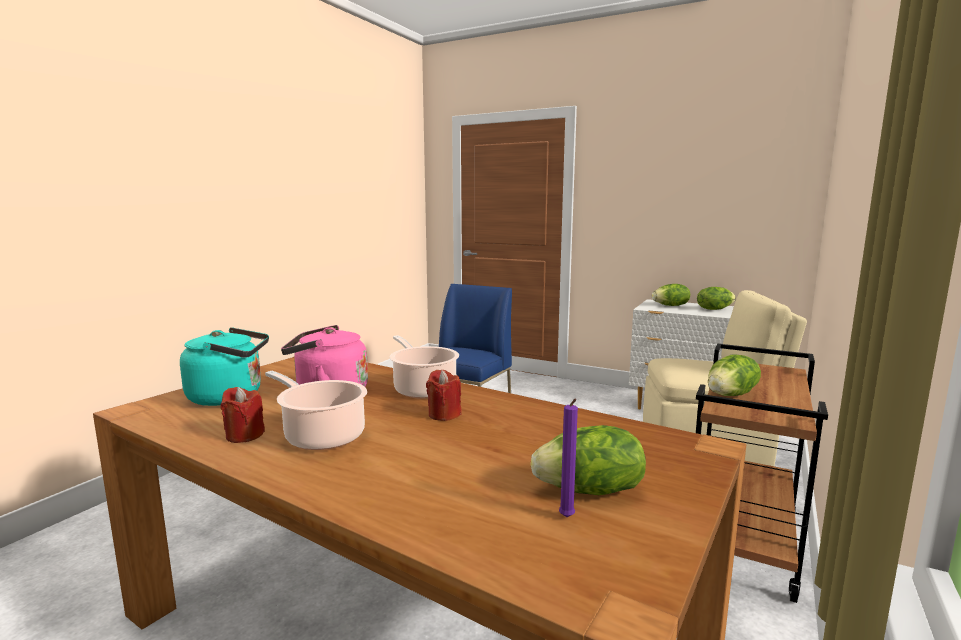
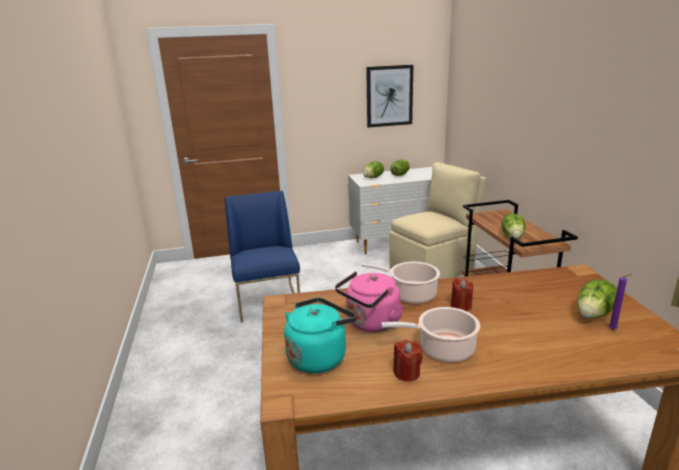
camera: 40 degrees left, 10 degrees up
(721, 197) = (389, 96): none -> picture

